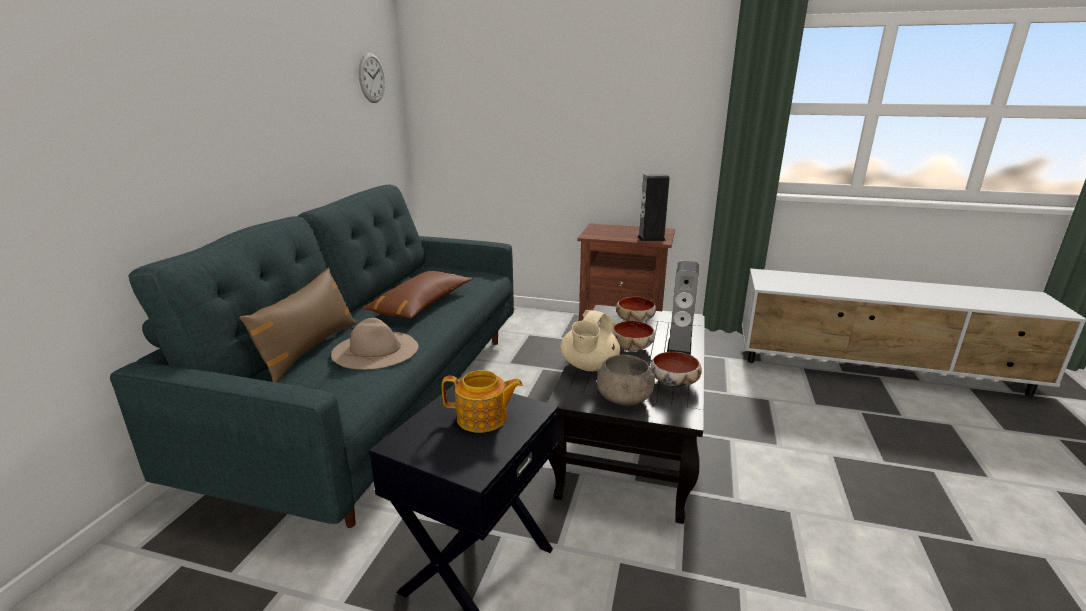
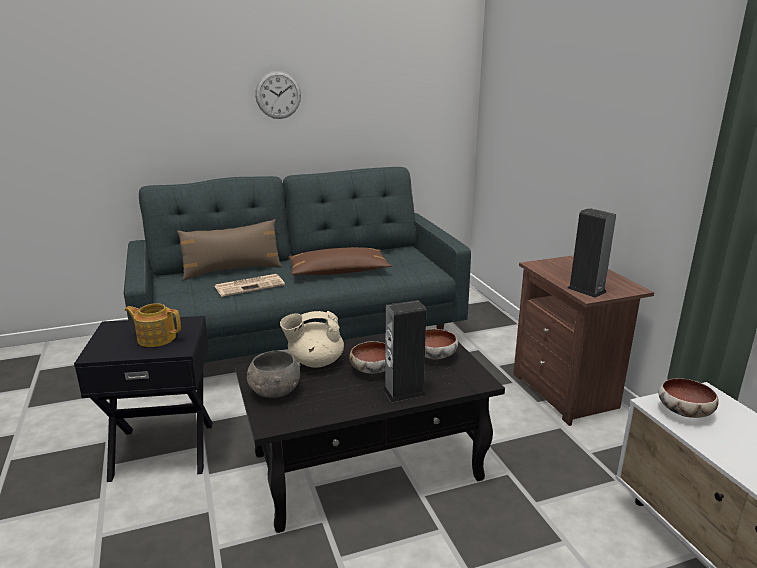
camera: 55 degrees right, 0 degrees up
(371, 78) = (430, 70): wall clock -> wall clock (278, 95)
(375, 349) = (250, 285): beige hat -> newspaper
(483, 418) = (156, 338): teapot -> teapot turned 135 degrees clockwise
(674, 383) = (325, 407): bowl -> bowl (683, 412)

